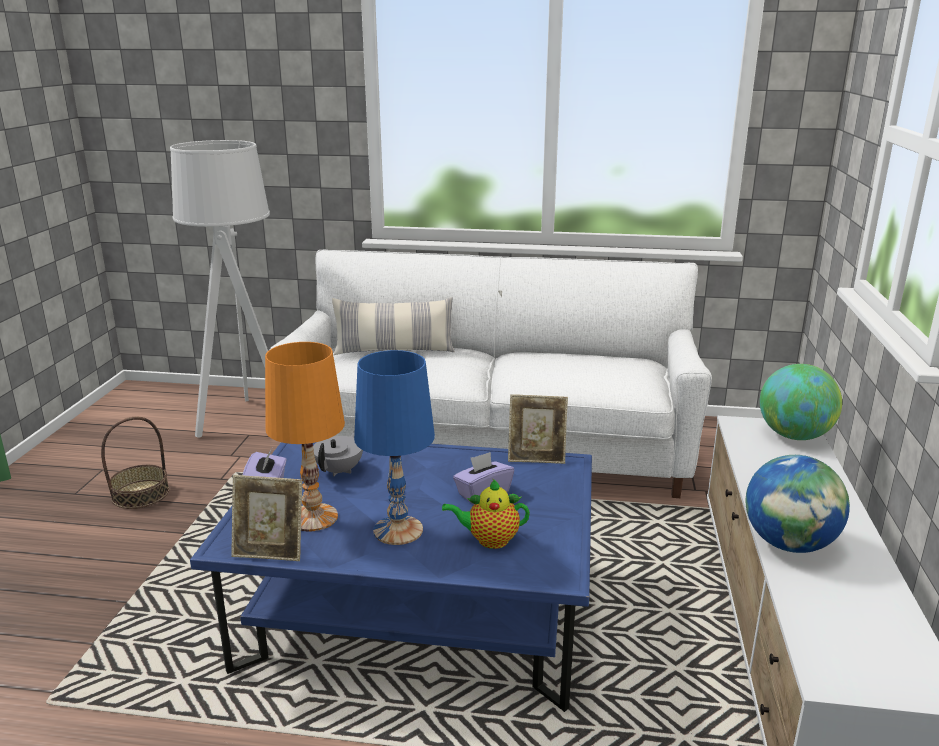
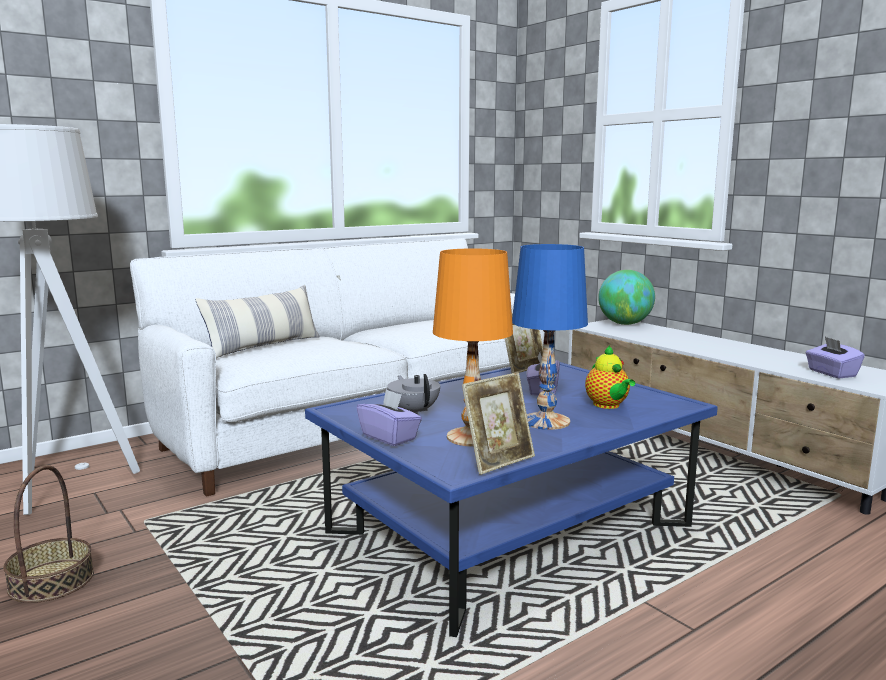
camera: 45 degrees left, 10 degrees down
(489, 540) = (608, 405): teapot -> teapot turned 60 degrees counterclockwise
(789, 544) = (736, 356): globe -> none
(840, 630) = (831, 373): none -> purple tissue box

